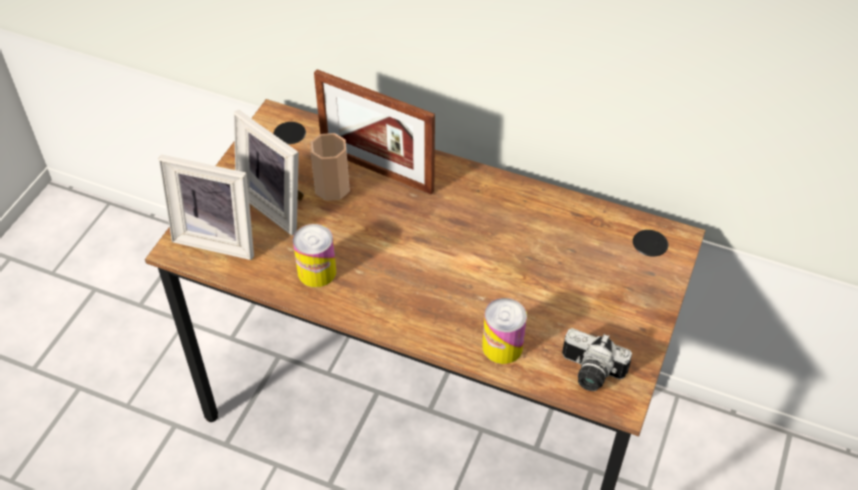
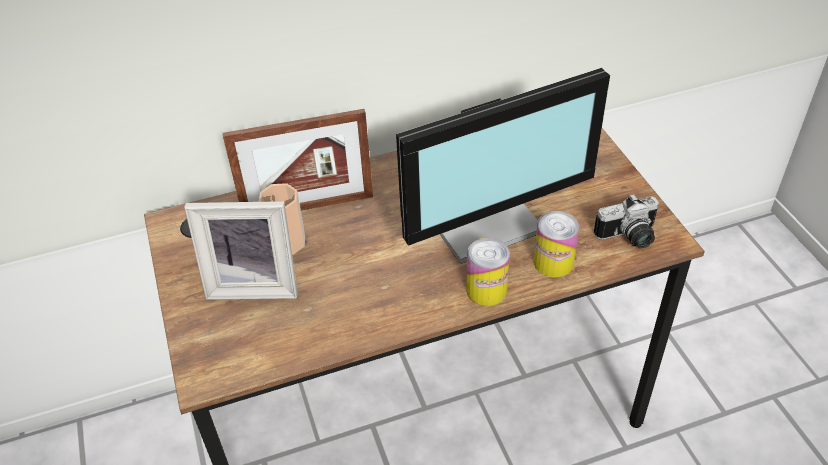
camera: 40 degrees left, 5 degrees down
(219, 237) = (231, 343): picture frame -> none
(317, 272) = (351, 310): can -> can (486, 290)
(490, 274) = (484, 221): none -> monitor

